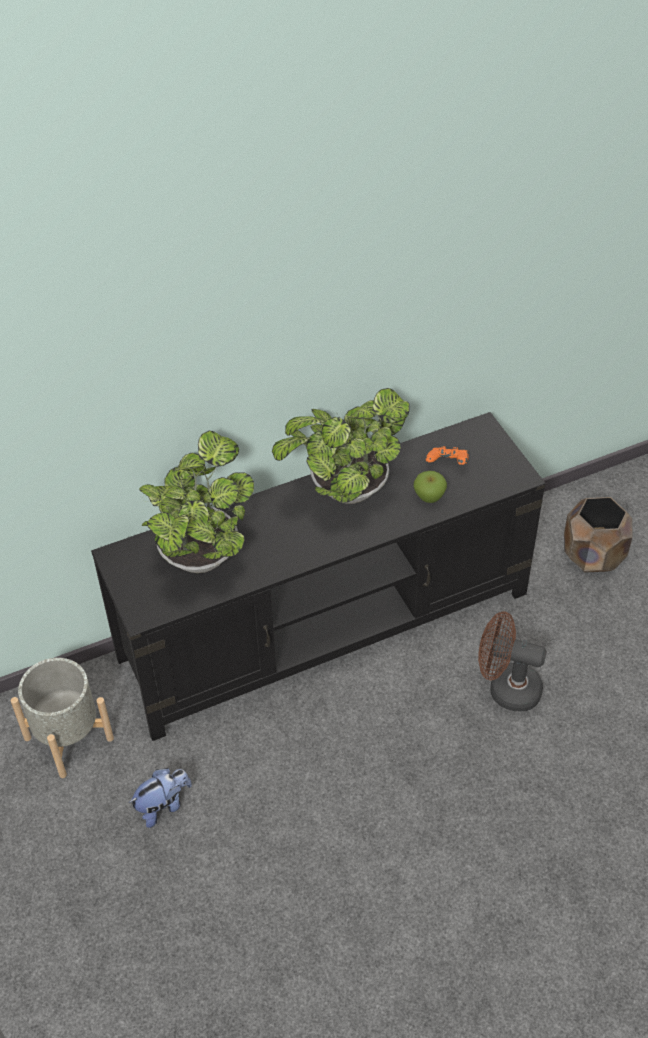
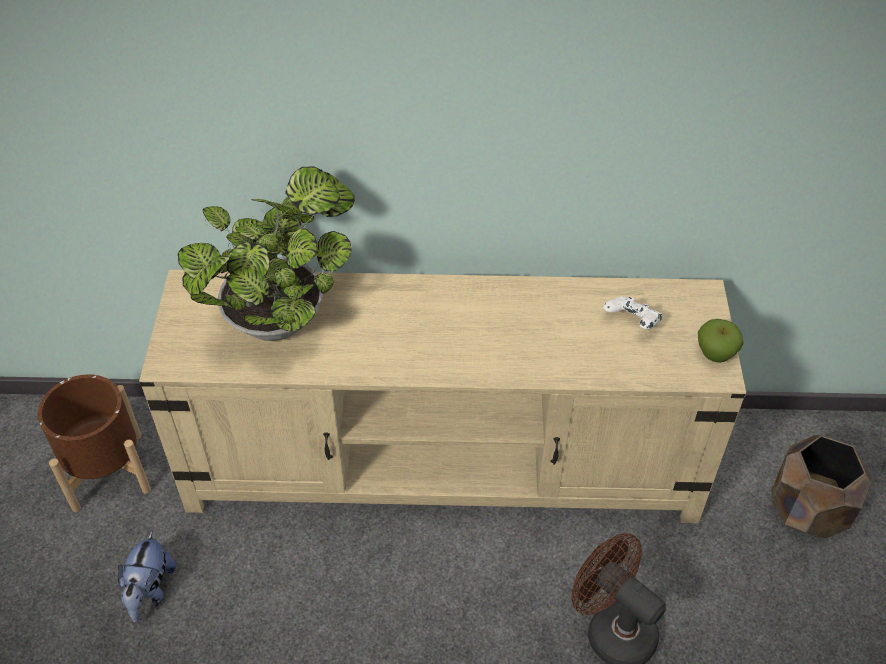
camera: 25 degrees right, 0 degrees up
(68, 738) = (107, 471): grey planter -> brown planter
(163, 806) = (150, 590): plush toy -> plush toy turned 105 degrees clockwise
(326, 625) = (444, 463): black tv stand -> beige tv stand
(344, 492) = (486, 309): potted plant -> none
(429, 497) = (584, 354): apple -> apple (715, 354)
(447, 464) = (632, 323): orange game controller -> white game controller

